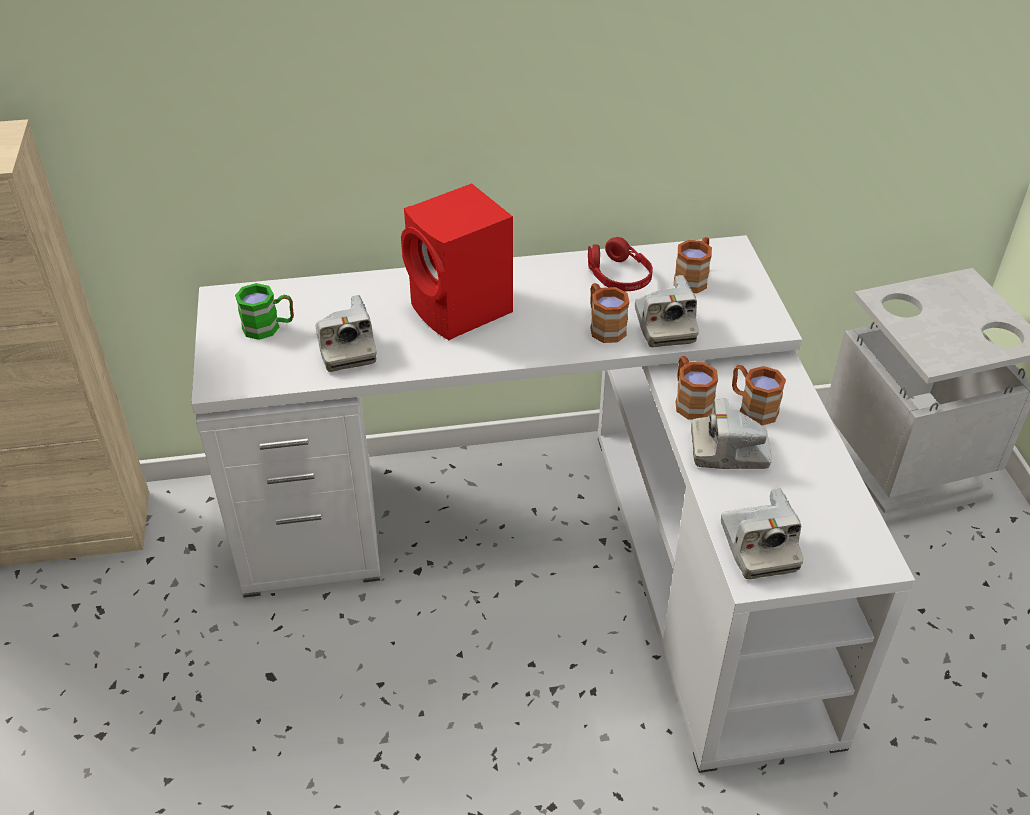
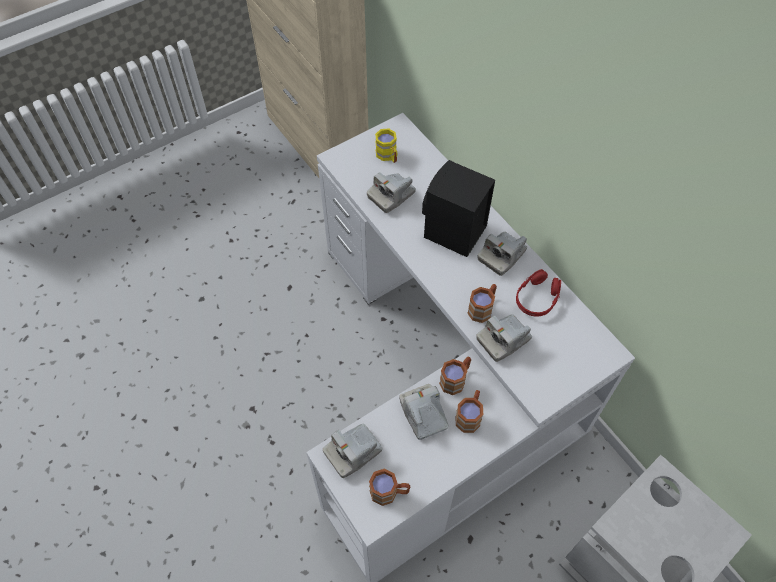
camera: 65 degrees right, 15 degrees up
(269, 327) = (388, 156): green mug -> yellow mug
(462, 311) = (453, 233): red speaker -> black speaker
(531, 282) = (501, 255): none -> camera
(693, 278) = (563, 340): brown mug -> brown mug (389, 492)

